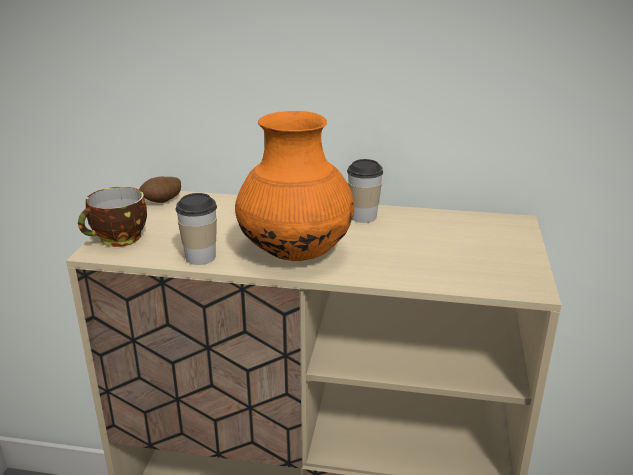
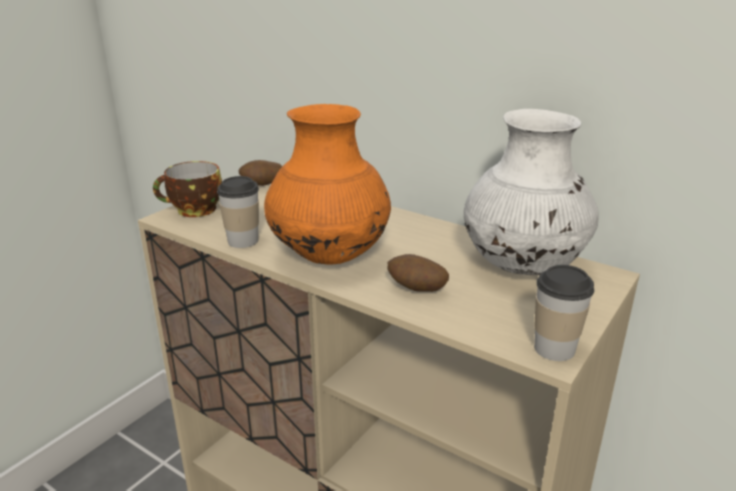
camera: 25 degrees right, 0 degrees up
(363, 217) = (434, 234): cup -> cup (554, 348)
(393, 264) = (416, 289): none -> potato
(455, 229) = (523, 268): none -> white vase

